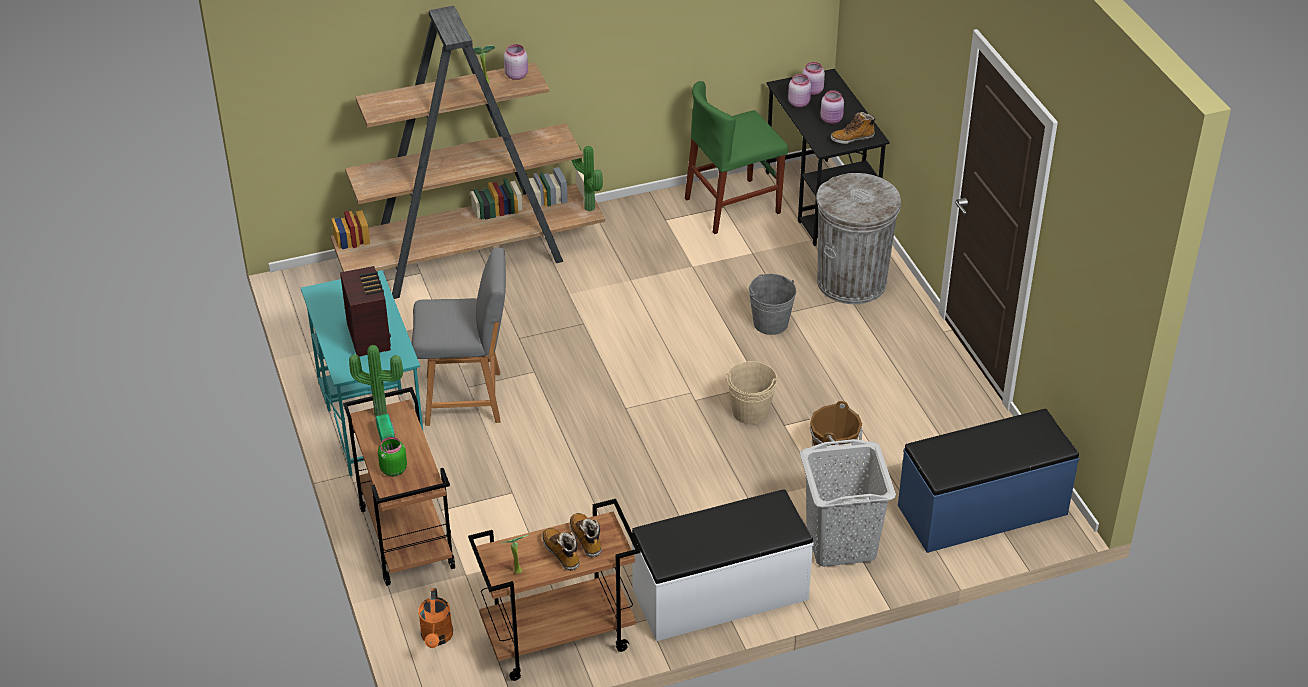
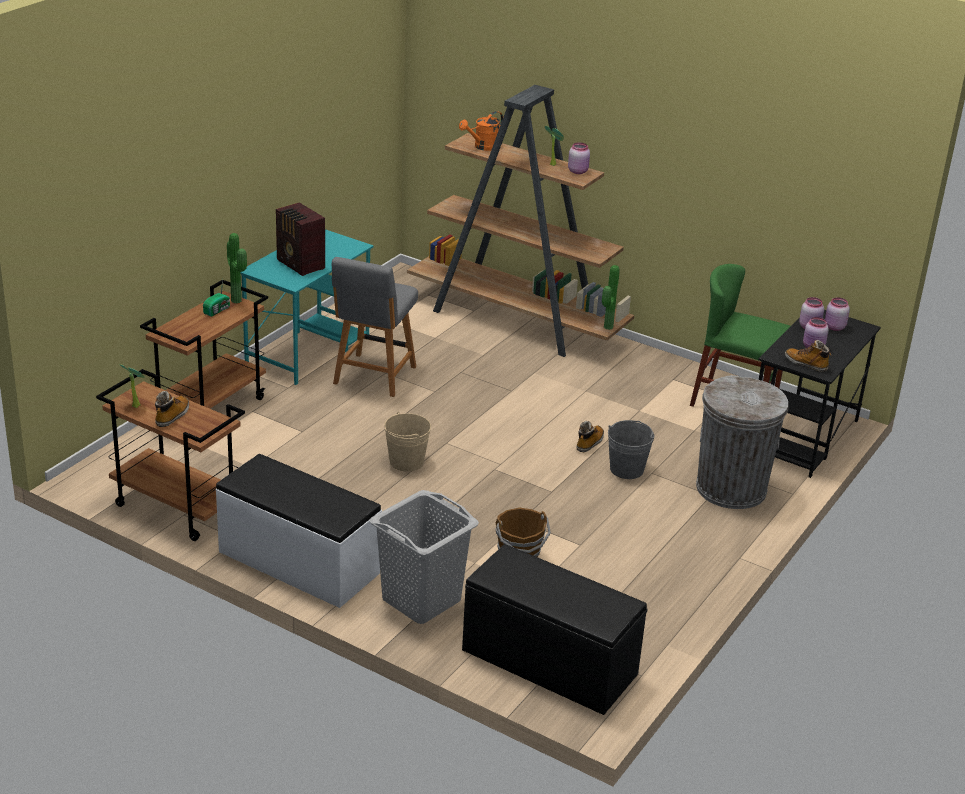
camera: 50 degrees right, 10 degrees down
(369, 336) = (300, 265): radio -> radio turned 105 degrees clockwise
(393, 470) = (186, 325): green jar -> none
(437, 638) = (128, 458): orange watering can -> orange watering can (483, 147)
(467, 398) = (373, 377): grey chair -> grey chair turned 60 degrees clockwise
(586, 539) = (198, 421): boot -> boot (589, 443)
(750, 412) = (514, 499): beige bucket -> beige bucket (406, 462)
(983, 511) = (548, 662): blue bench -> black bench

